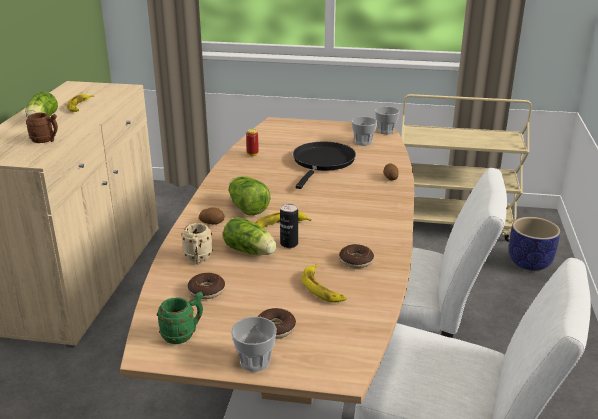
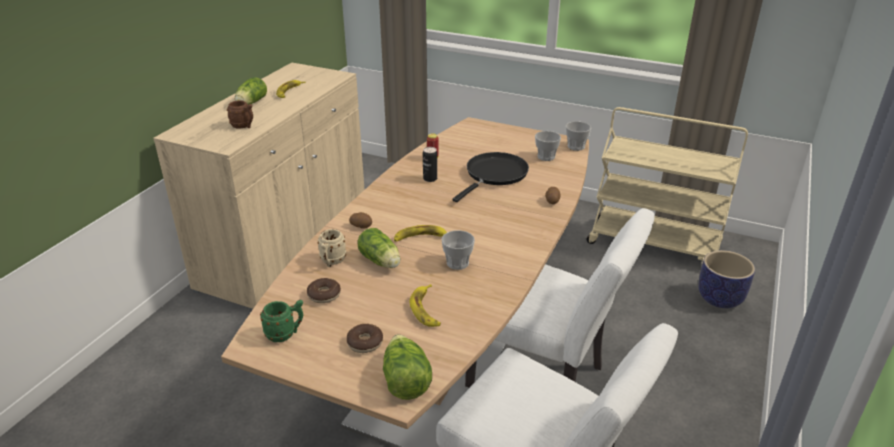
camera: 15 degrees right, 5 degrees up
(247, 207) = (400, 215): lettuce -> lettuce (405, 380)
(255, 361) = (332, 371): cup -> cup (457, 263)
(289, 244) = (419, 259): can -> can (430, 179)
(356, 261) = (471, 287): donut -> none

